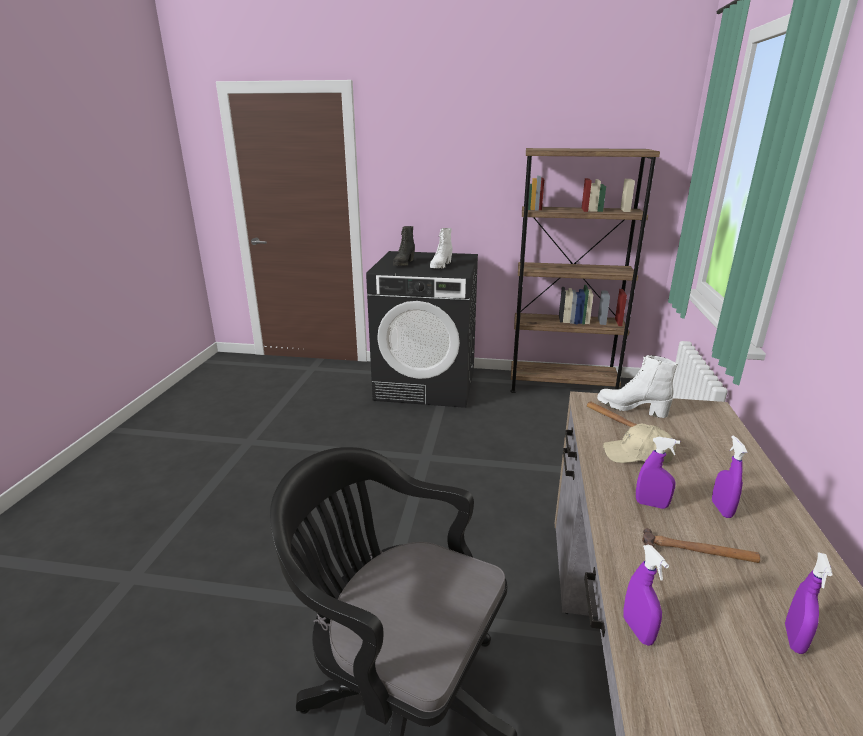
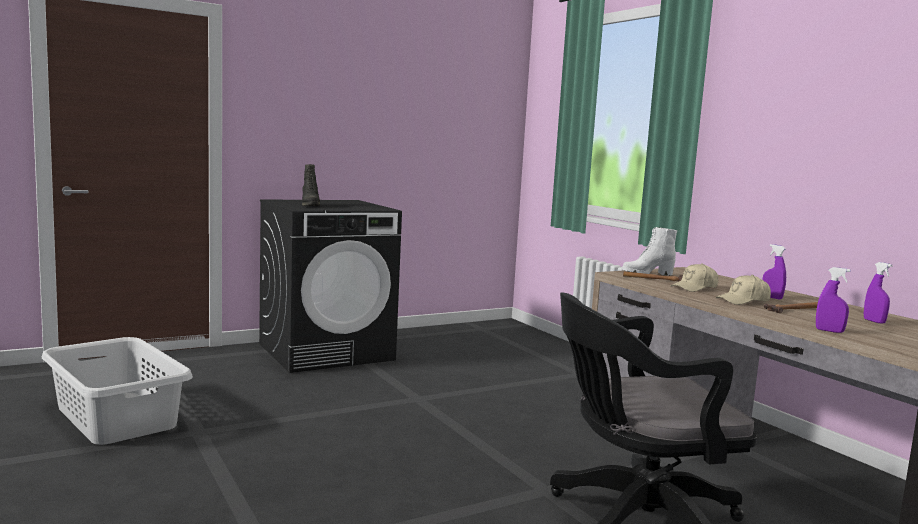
camera: 40 degrees left, 15 degrees down
(229, 413) = (117, 417): none -> grey laundry basket
(440, 266) = (352, 206): white boot -> none
(562, 385) = (453, 332): brown bookcase -> none
(651, 504) = (743, 301): purple spray bottle -> beige cap

